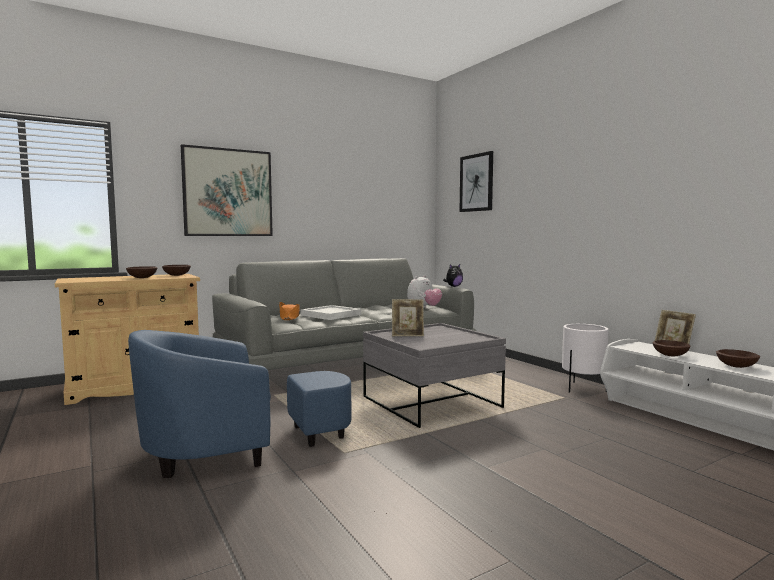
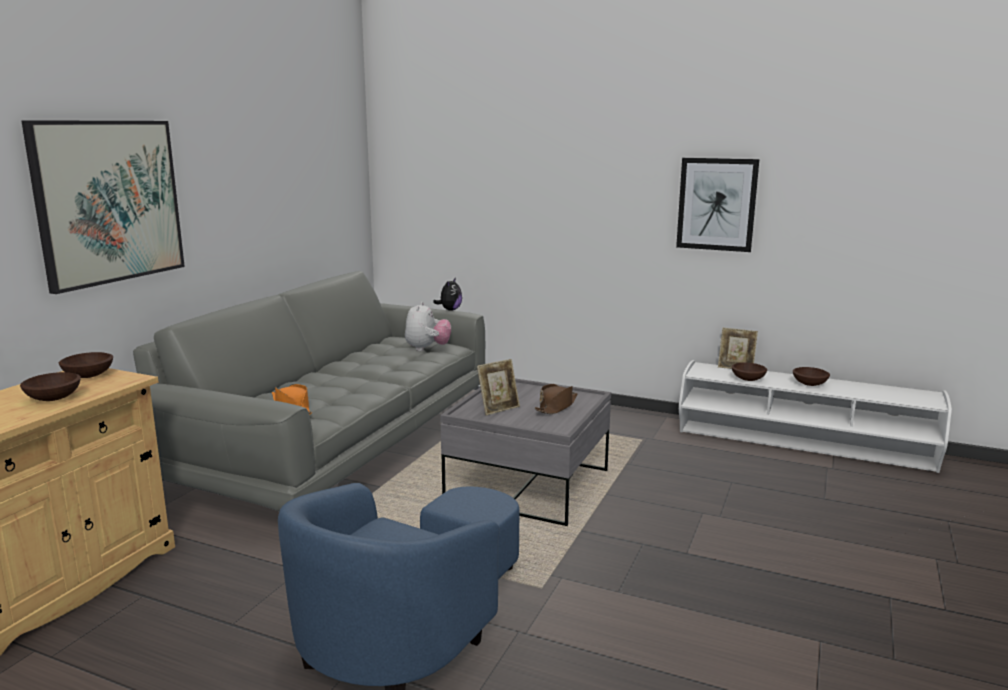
camera: 35 degrees left, 10 degrees up
(331, 315) = (338, 388): white tray -> none
(449, 339) = (556, 406): none -> brown hat
(476, 183) = (452, 155): picture -> picture (716, 204)
(583, 388) = (642, 421): white planter -> none

